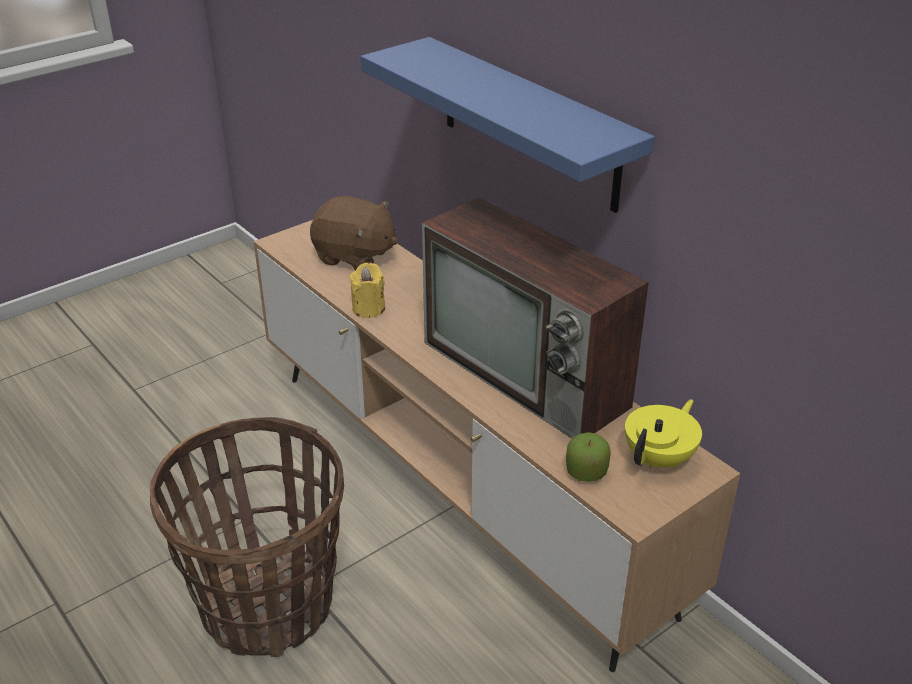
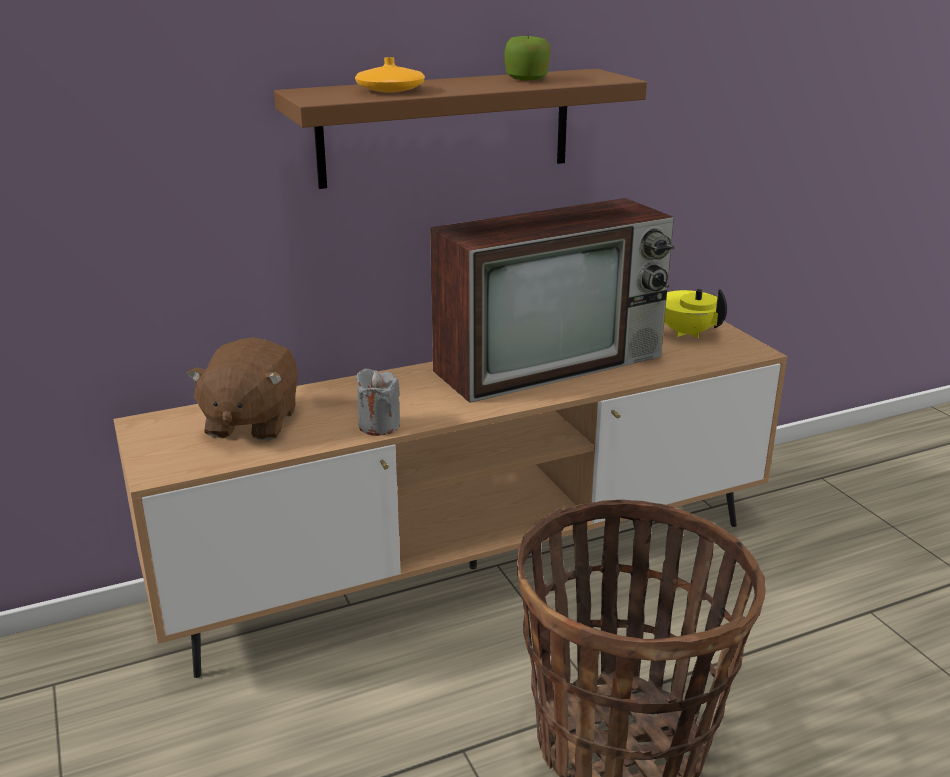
camera: 75 degrees left, 10 degrees down
(354, 256) = (251, 423): brown plush toy -> brown plush toy turned 150 degrees clockwise
(368, 308) = (379, 425): yellow candle -> grey candle
(445, 70) = (390, 90): none -> orange vase
(529, 124) = (446, 127): blue shelf -> brown shelf
(586, 472) = (700, 360): apple -> apple (527, 79)

